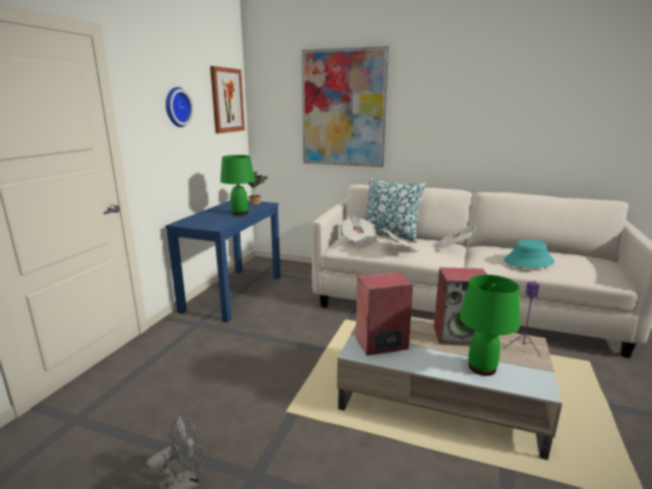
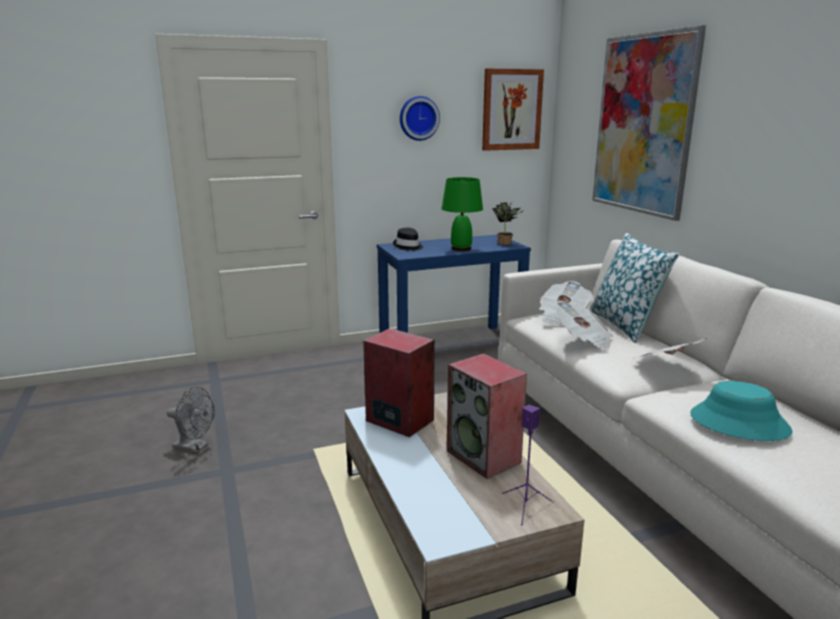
camera: 50 degrees right, 0 degrees up
(197, 221) = (408, 246): none -> black hat
(482, 367) = (432, 489): green table lamp -> none

